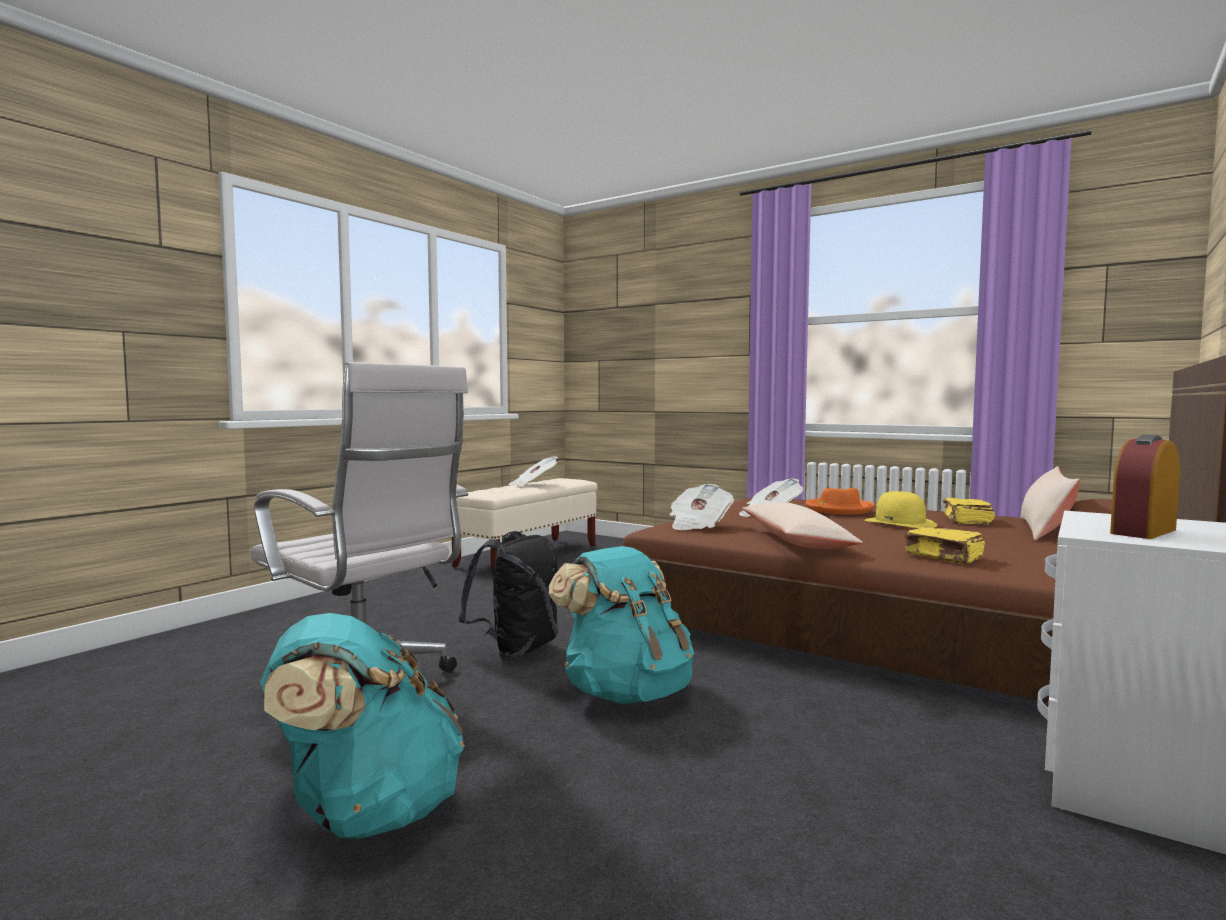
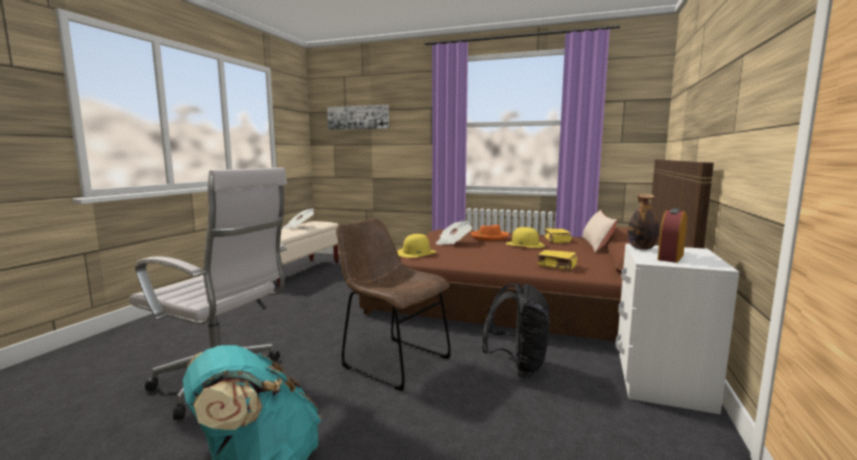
camera: 15 degrees left, 5 degrees up
(516, 650) = (314, 340): black backpack -> black backpack (517, 366)
(626, 692) = (392, 361): turquoise backpack -> brown chair
(635, 316) = (358, 117): none -> picture
(698, 525) = (416, 253): newspaper -> yellow hat
(796, 541) = (476, 261): beige pillow -> none
(1091, 517) = (641, 248): none -> bottle

